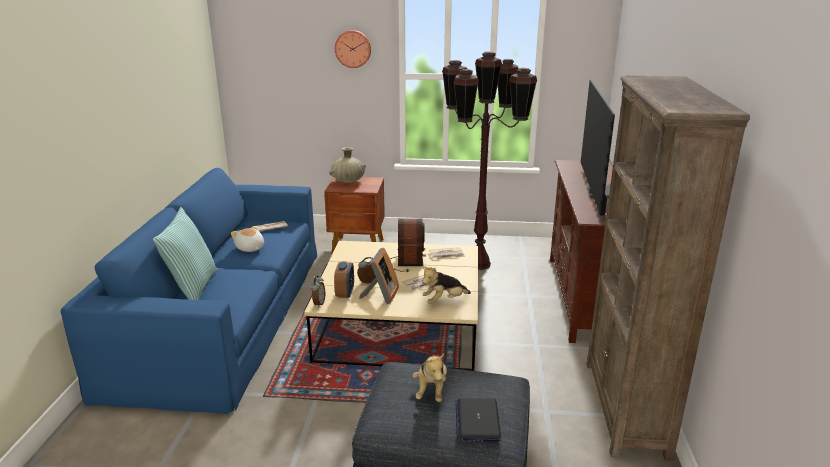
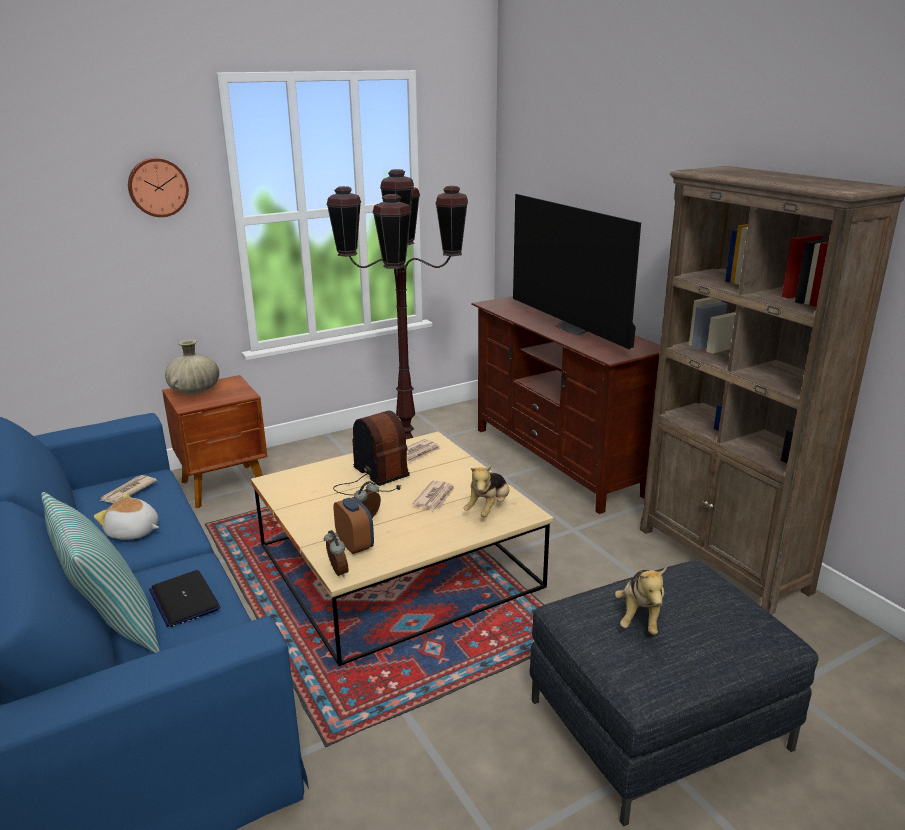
camera: 35 degrees left, 0 degrees up
(381, 295) = (405, 530): picture frame -> none
(431, 390) = (640, 617): plush toy -> plush toy turned 45 degrees clockwise
(477, 420) = (730, 627): laptop -> laptop (184, 599)

